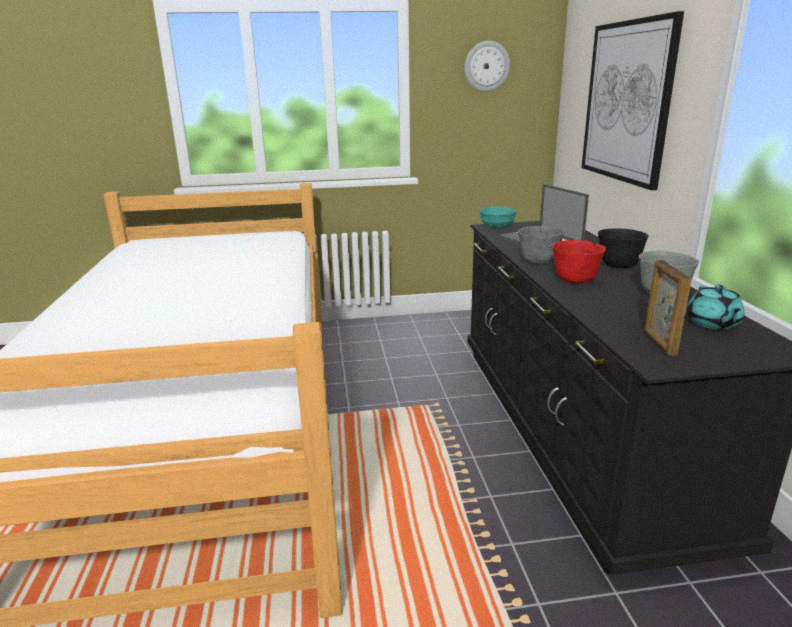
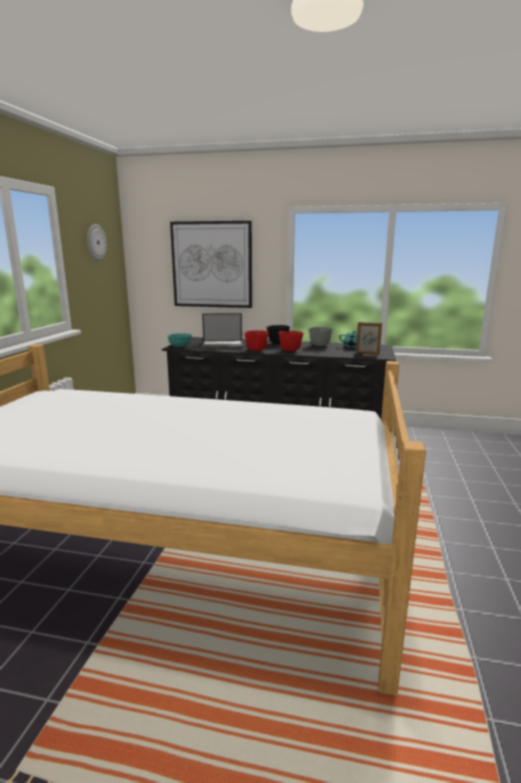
camera: 70 degrees left, 5 degrees down
(539, 262) = (257, 350): grey bowl -> red bowl

